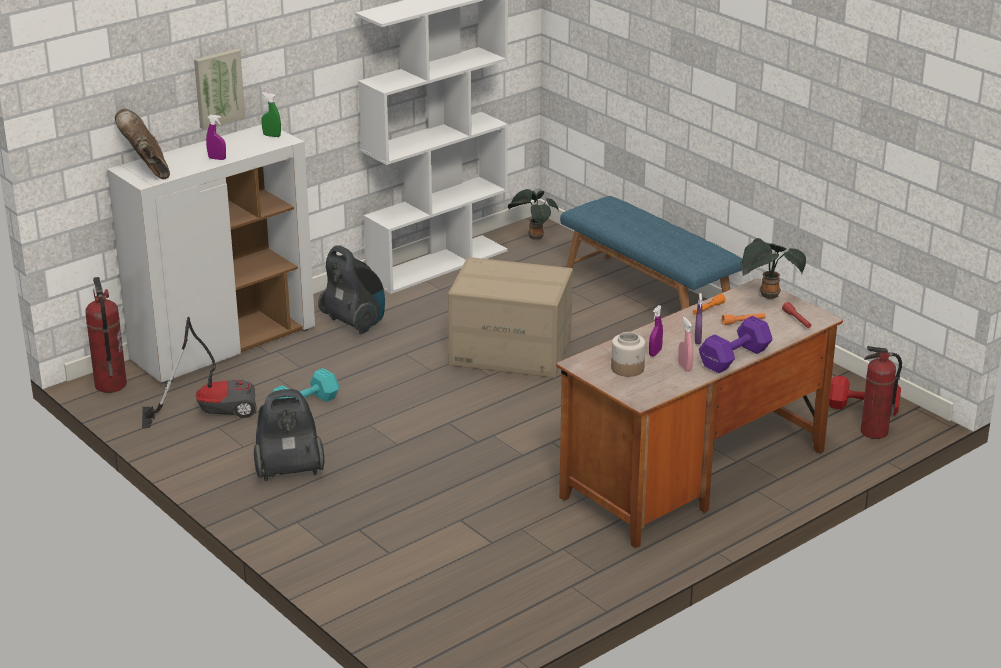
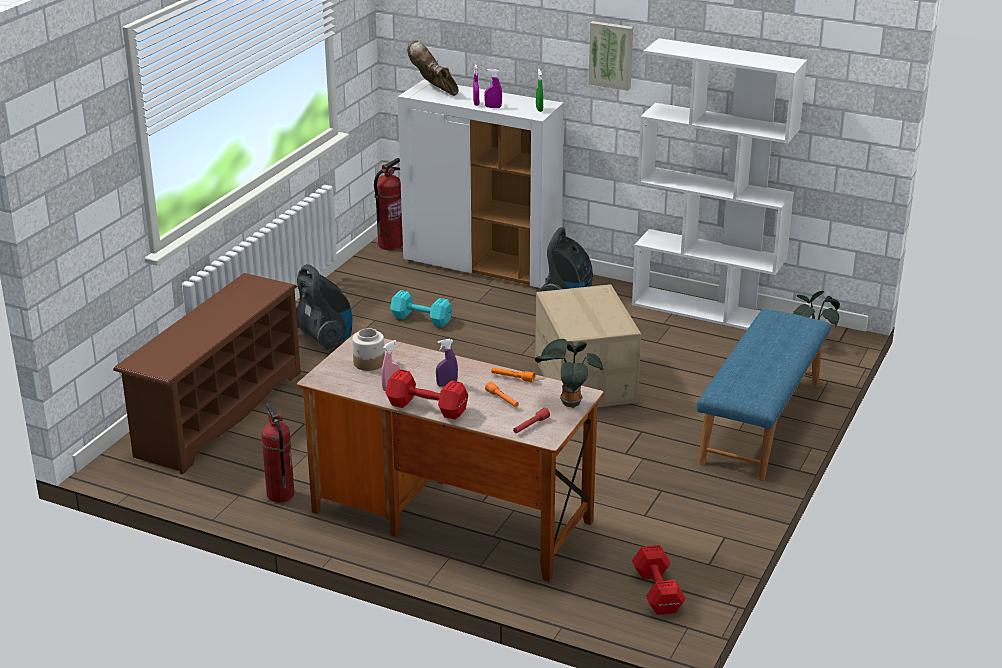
camera: 65 degrees right, 0 degrees up
(148, 169) = (434, 89): brown boot -> brown boot turned 75 degrees counterclockwise
(210, 410) = (386, 287): vacuum cleaner -> none
(218, 88) = (525, 54): picture -> picture (611, 55)
(392, 570) = (218, 413): none -> brown shoe rack
(655, 353) = (407, 369): purple spray bottle -> purple spray bottle (493, 107)
(736, 357) = (428, 408): purple dumbbell -> red dumbbell
(874, 432) = (613, 608): fire extinguisher -> fire extinguisher (280, 495)

